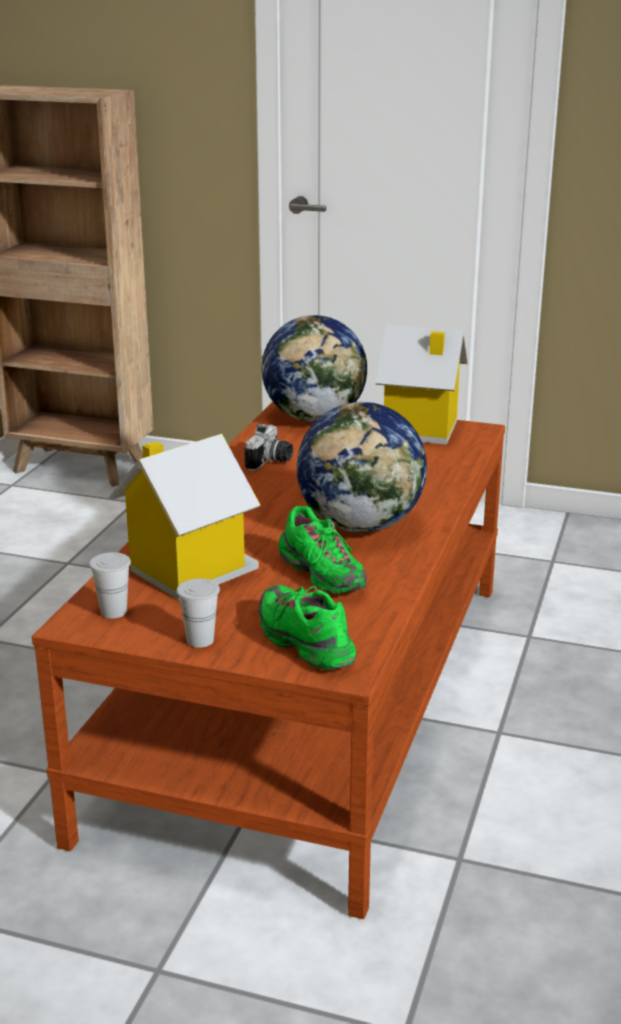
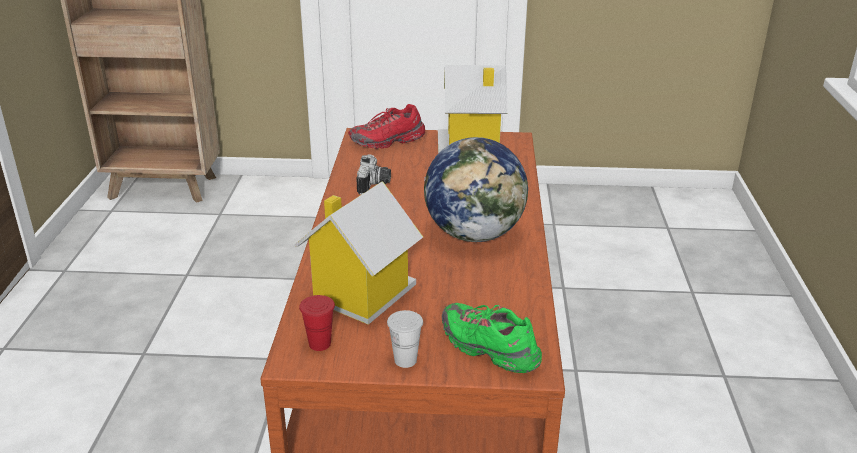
camera: 15 degrees left, 5 degrees up
(113, 612) = (320, 344): white cup -> red cup
(315, 418) = (388, 141): globe -> red shoe
(322, 575) = (469, 284): green shoe -> none

